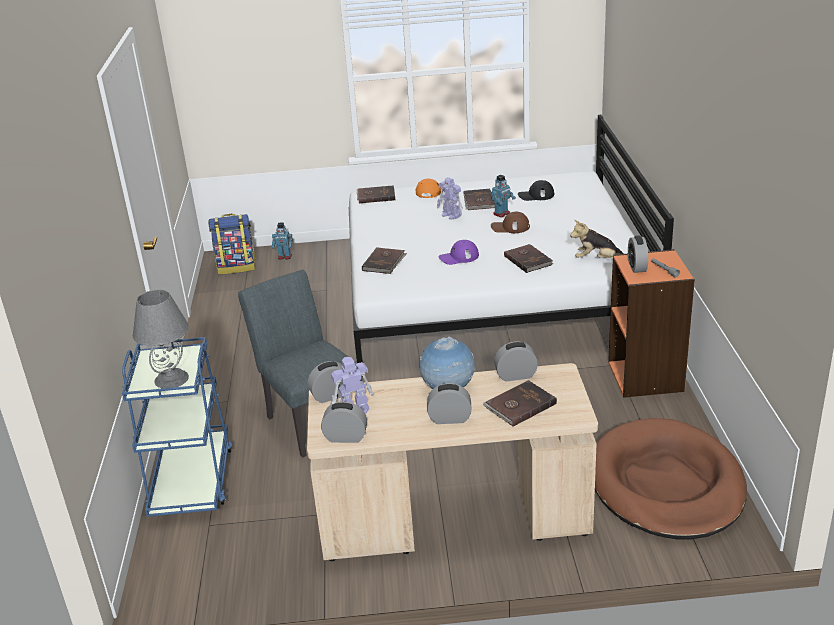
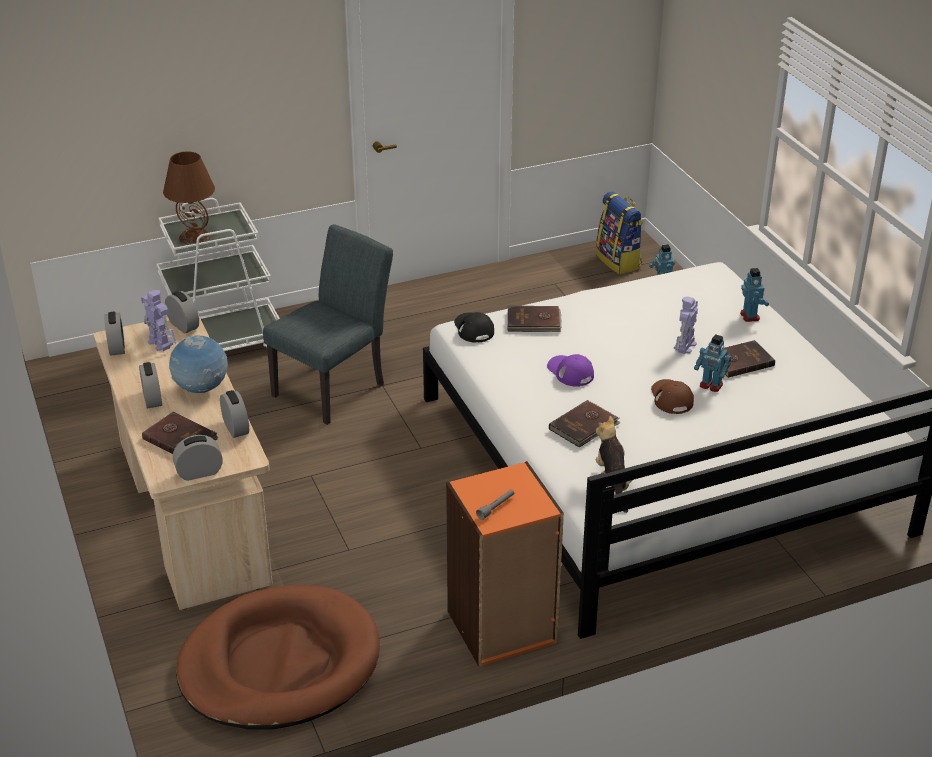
camera: 70 degrees right, 5 degrees up
(171, 379) = (194, 237): grey table lamp -> brown table lamp
(192, 482) = (222, 343): blue cart -> white cart
(376, 196) = (710, 280): brown book -> none
(429, 191) = (750, 316): orange cap -> toy robot
(536, 195) = (789, 406): black cap -> black cap (473, 329)
(637, 267) = (498, 484): alarm clock -> alarm clock (199, 472)

